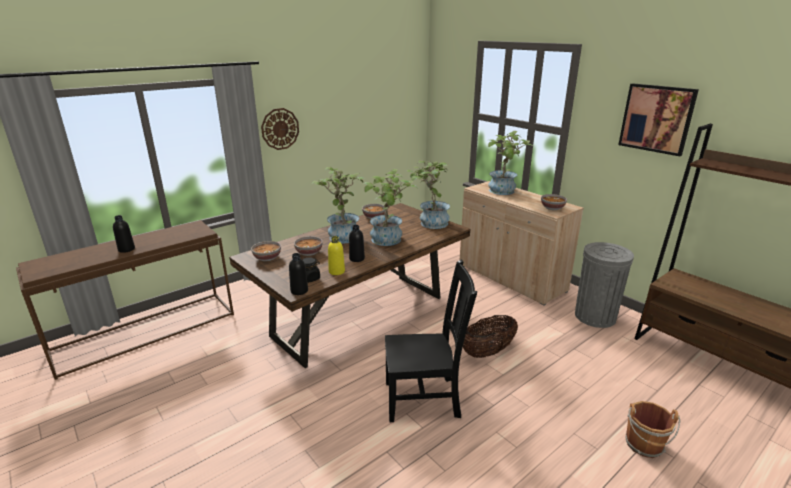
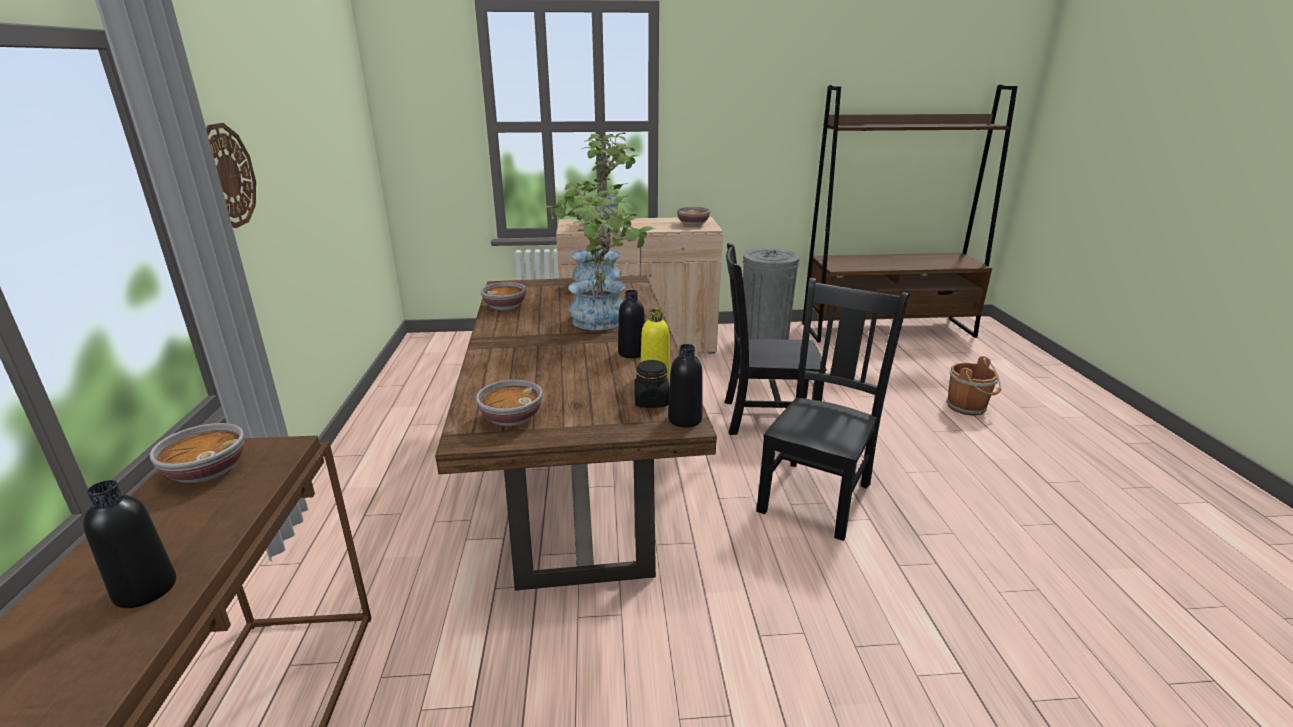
camera: 55 degrees left, 0 degrees up
(309, 252) = (551, 379): bowl -> bowl (206, 471)
(341, 235) = (529, 342): potted plant -> none
(488, 352) = (764, 418): basket -> black chair
(656, 118) = (769, 89): picture -> none

